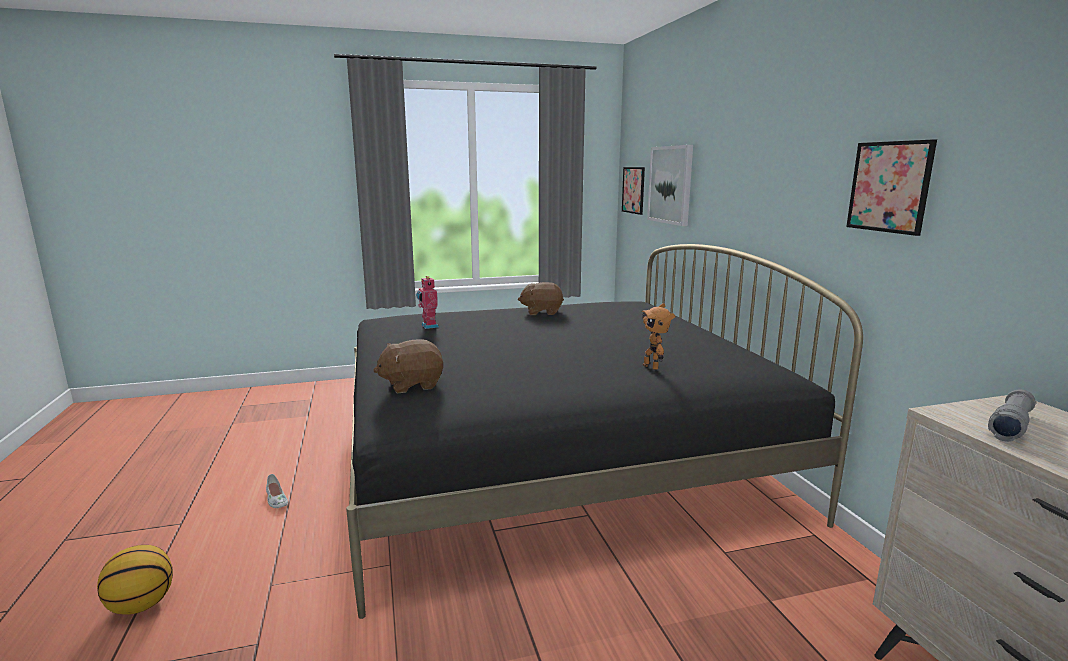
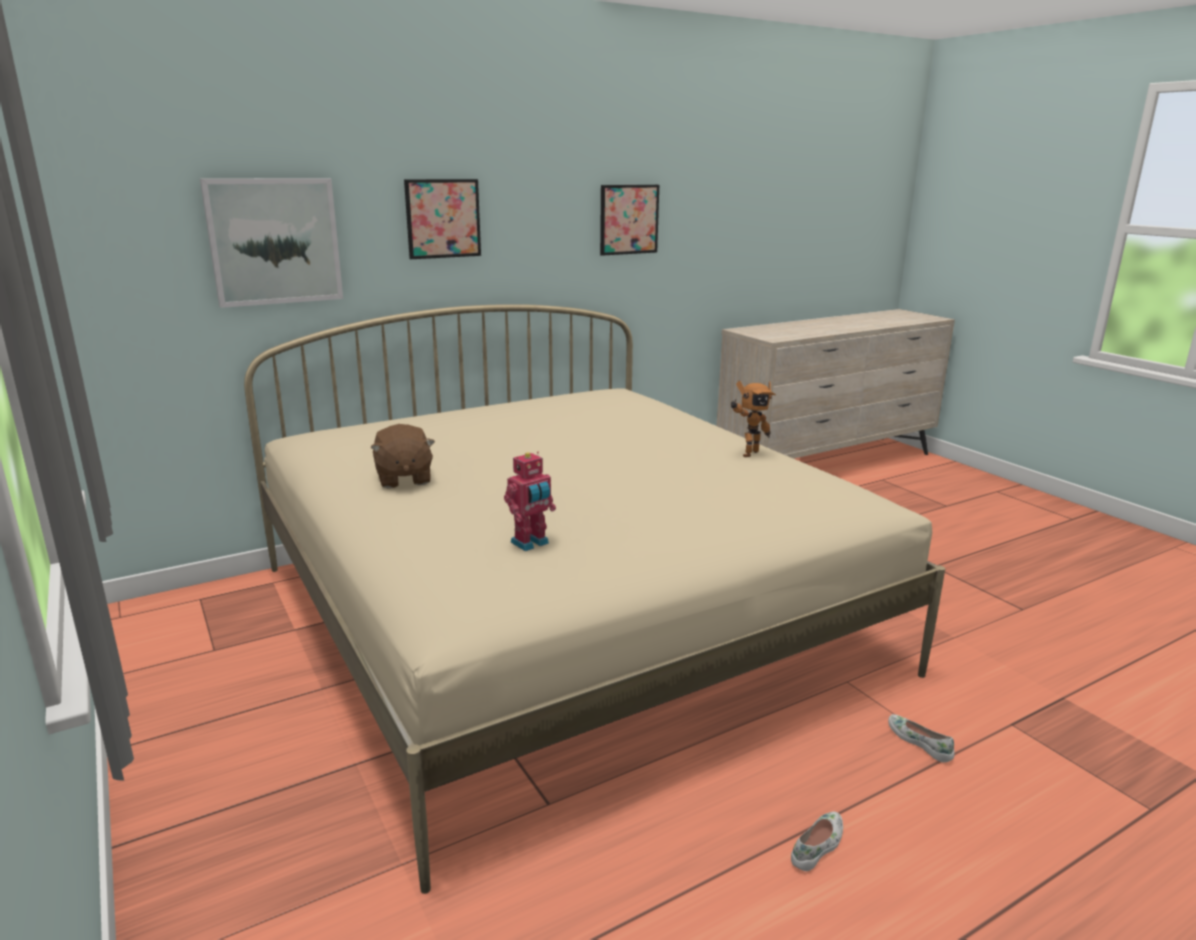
camera: 105 degrees left, 5 degrees up
(141, 605) = (1087, 849): basketball -> none
(297, 573) = (920, 742): none -> white shoe
(411, 385) = (794, 505): brown plush toy -> none
(552, 458) = (563, 617): black bed -> beige bed
(633, 190) = (118, 262): picture -> picture (443, 218)
(652, 367) = (640, 419): toy robot -> toy robot (747, 453)
(1010, 426) = (777, 334): grey flashlight -> none

